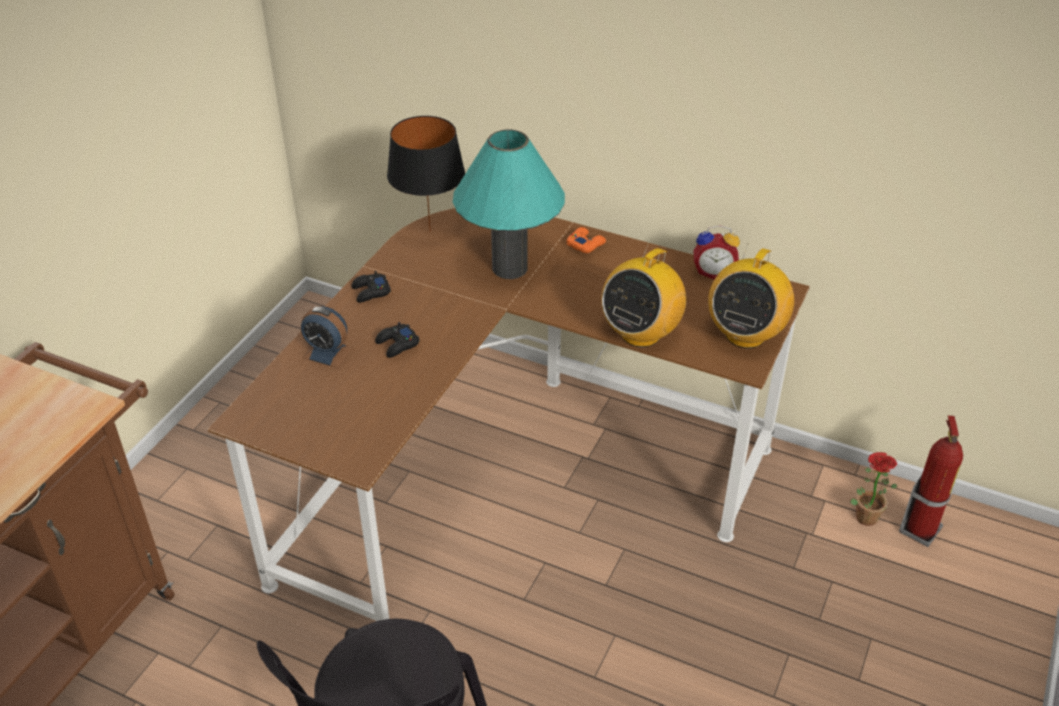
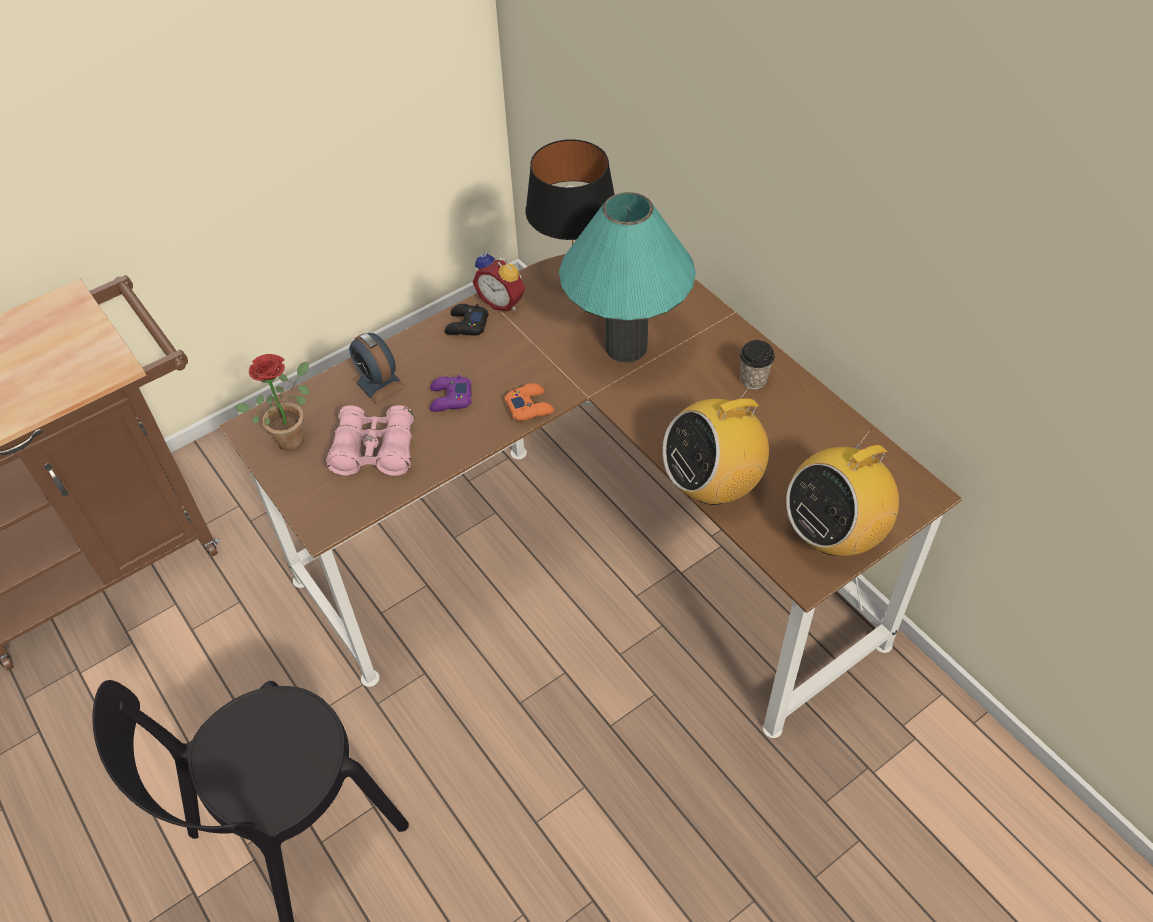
camera: 30 degrees right, 10 degrees up
(363, 400) = (375, 451): none -> pink binoculars
(397, 344) = (450, 398): black game controller -> purple game controller
(585, 244) = (729, 345): orange game controller -> orange game controller (529, 406)
(619, 260) = (753, 380): none -> cup
(713, 272) = (854, 435): alarm clock -> alarm clock (503, 301)
(864, 514) = (952, 776): potted plant -> potted plant (293, 436)
(920, 530) = (1009, 828): fire extinguisher -> none

